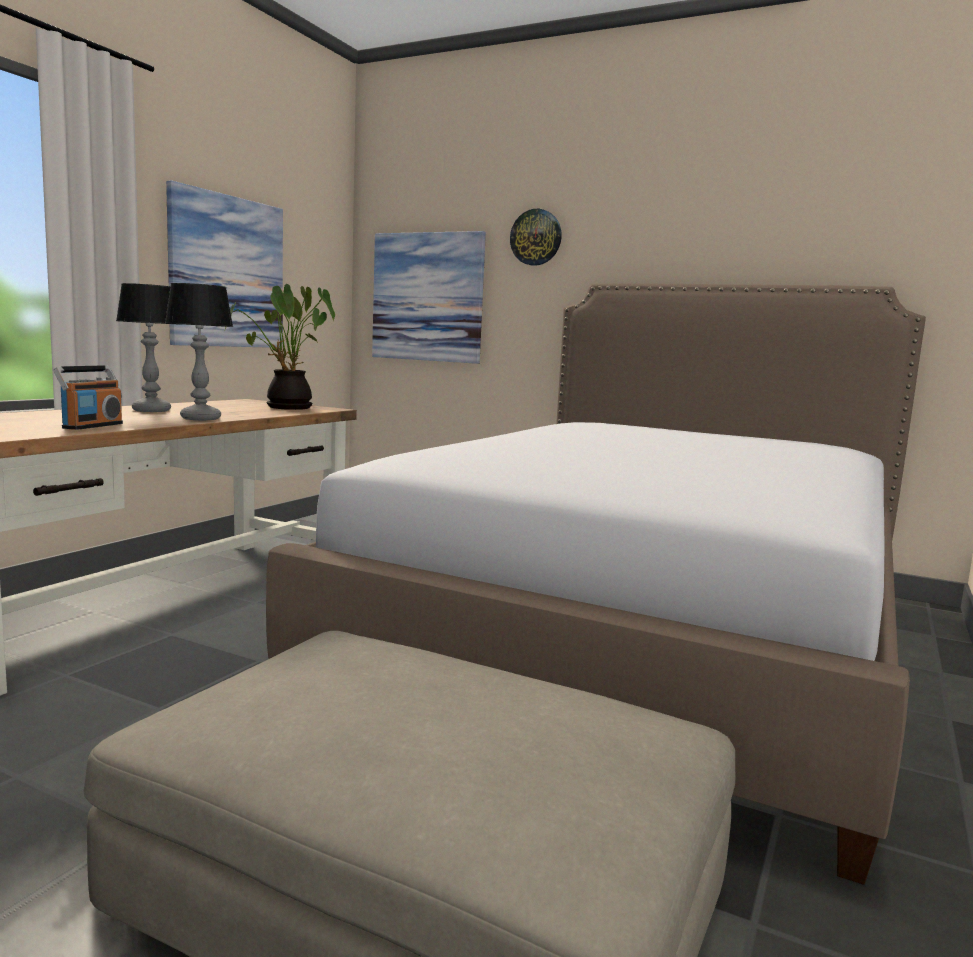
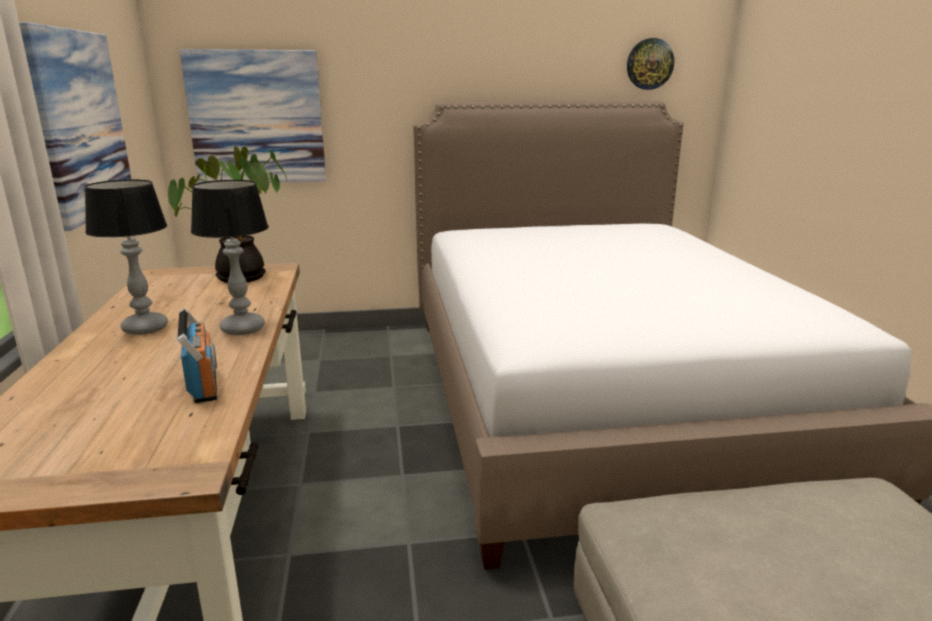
camera: 35 degrees left, 10 degrees up
(536, 237) = (371, 57): wall clock -> wall clock (649, 64)

